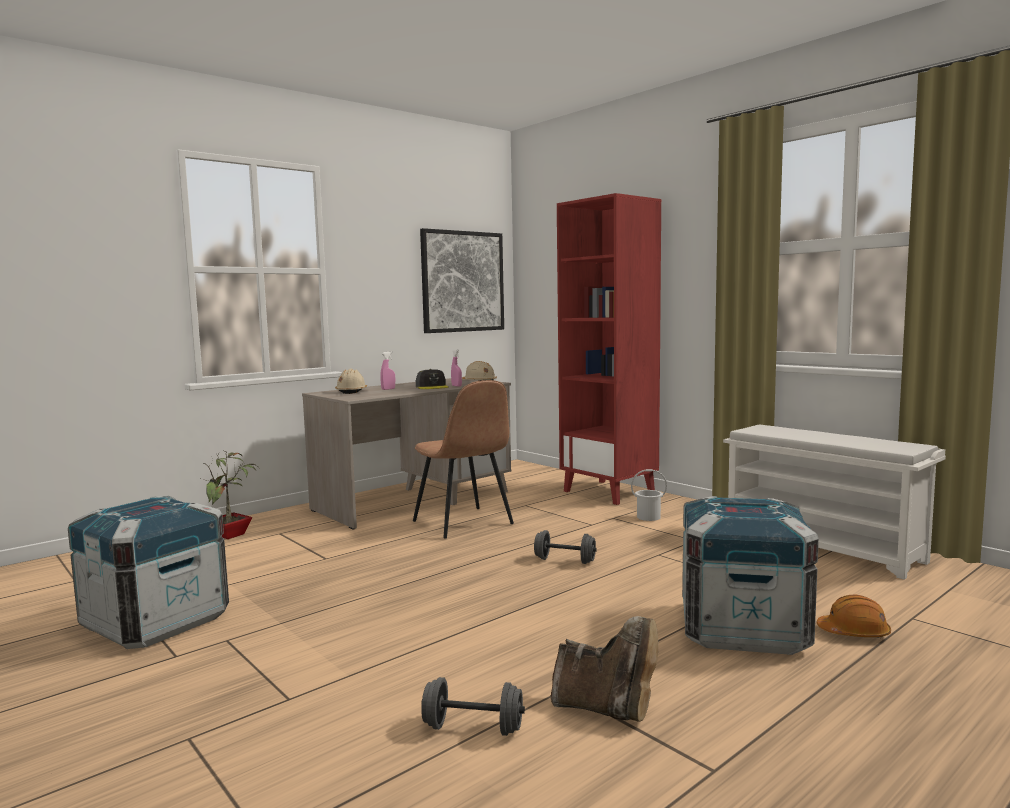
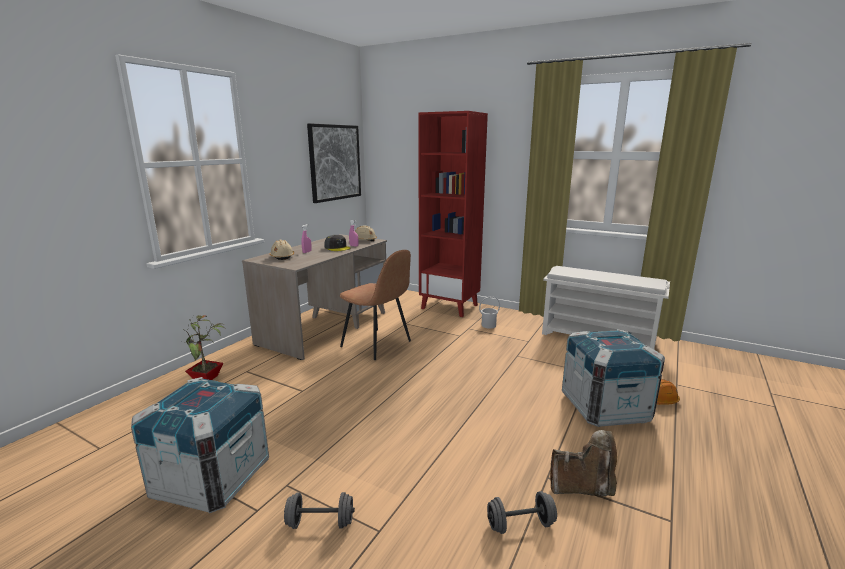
camera: 20 degrees left, 10 degrees up
(565, 560) = (467, 369): grey dumbbell -> grey dumbbell (320, 522)

